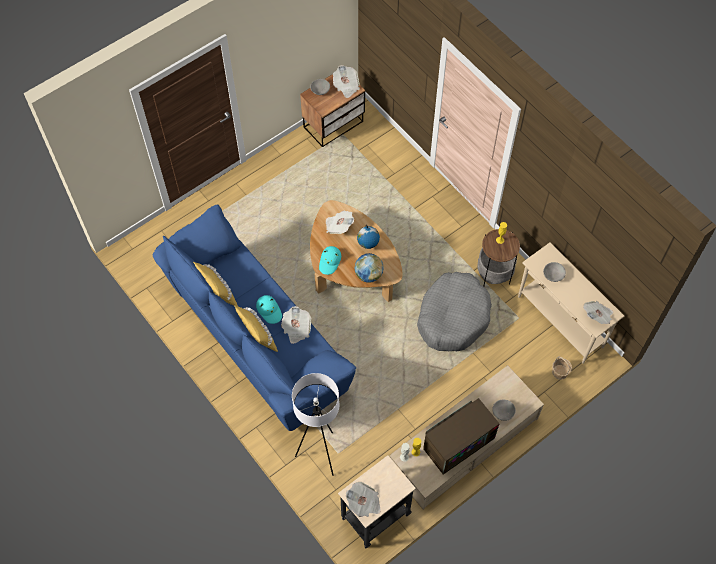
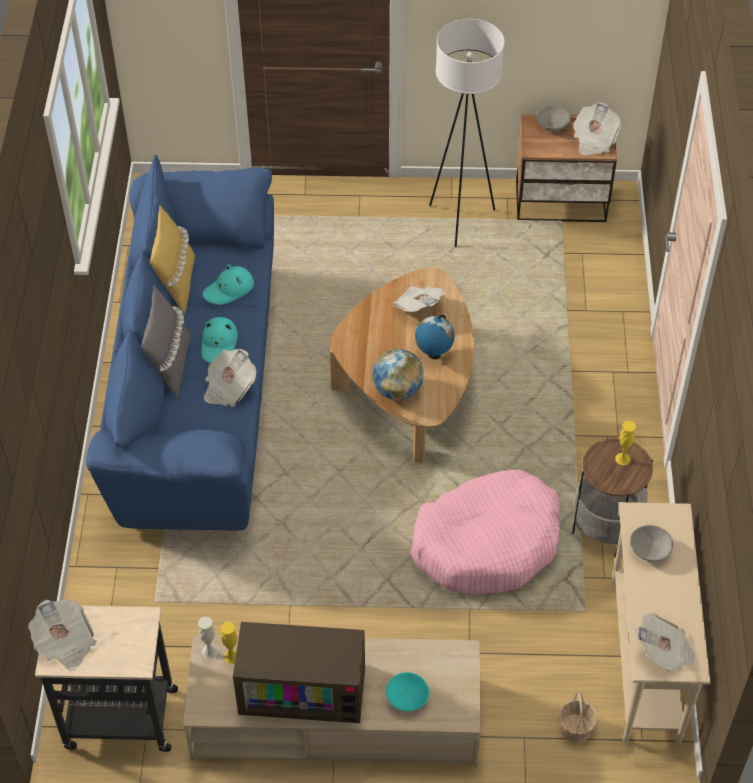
camera: 40 degrees right, 10 degrees down
(258, 338) = (170, 366): yellow pillow -> grey pillow
(320, 454) = (132, 586): white floor lamp -> white floor lamp (461, 220)
(330, 261) = (362, 341): turquoise hat -> turquoise hat (229, 289)
(453, 317) = (487, 543): grey dog bed -> pink dog bed
(503, 412) = (407, 698): grey bowl -> turquoise bowl

